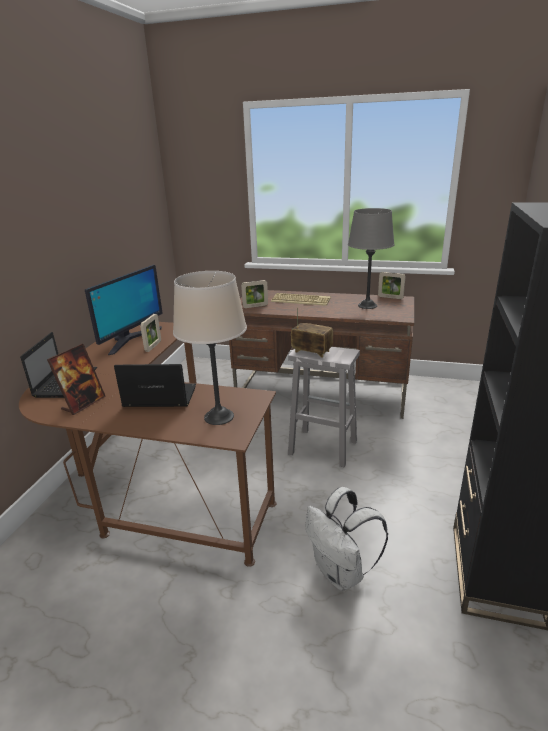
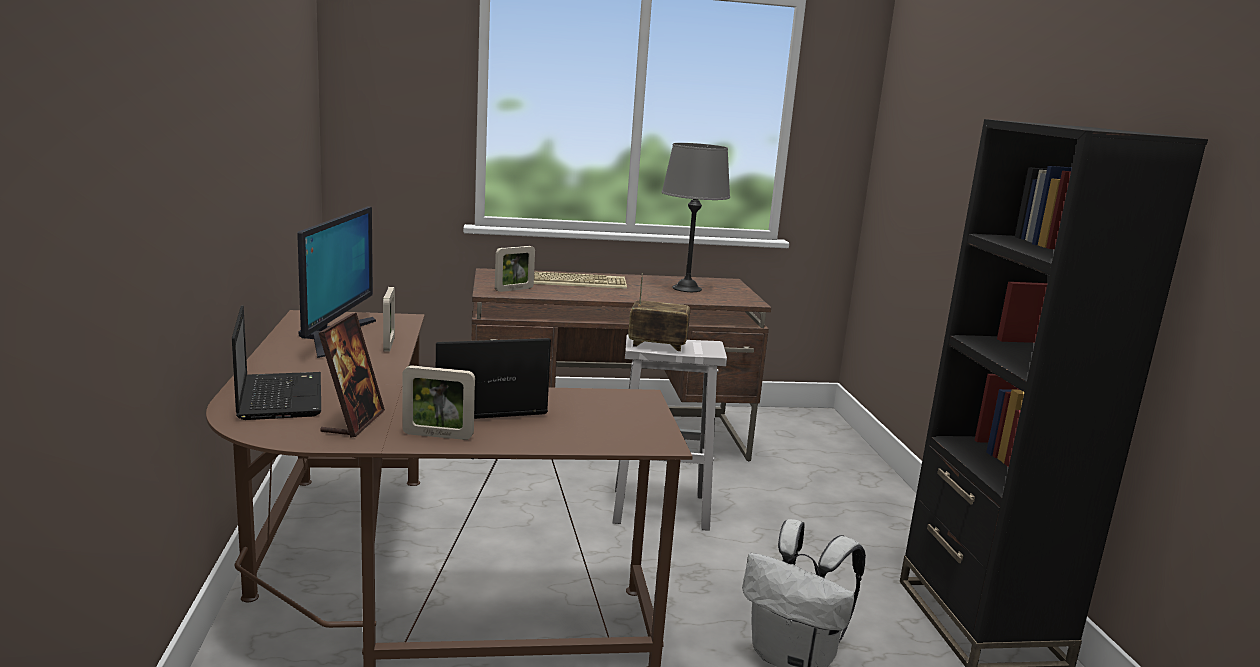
camera: 25 degrees left, 10 degrees down
(219, 416) = (609, 422): beige table lamp -> none
(390, 297) = (708, 279): picture frame -> picture frame (438, 435)

